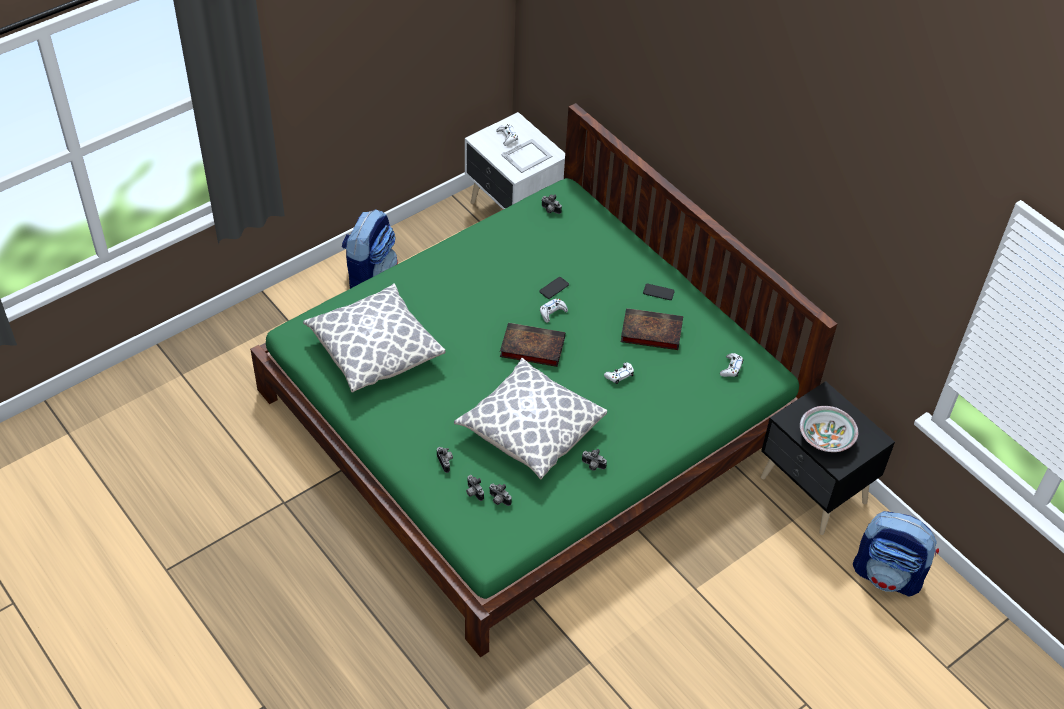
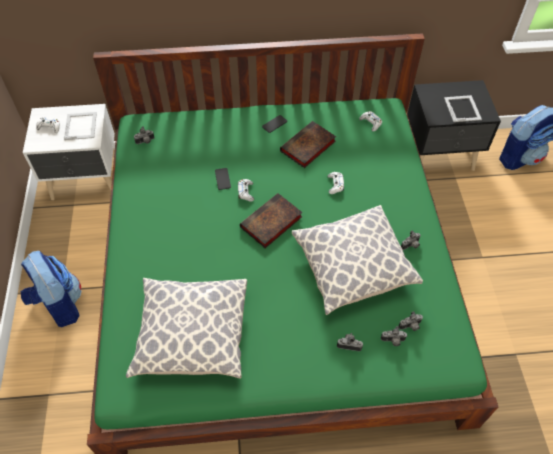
camera: 55 degrees left, 5 degrees up
(826, 438) = (462, 108): bowl -> picture frame

